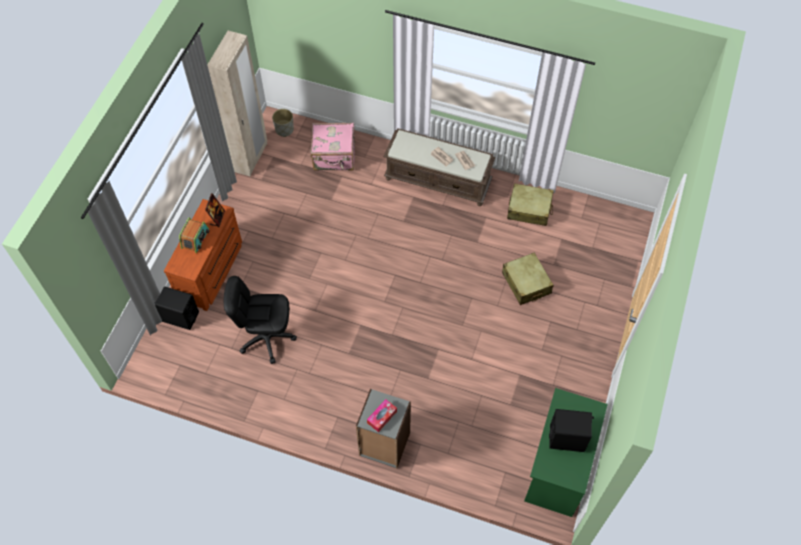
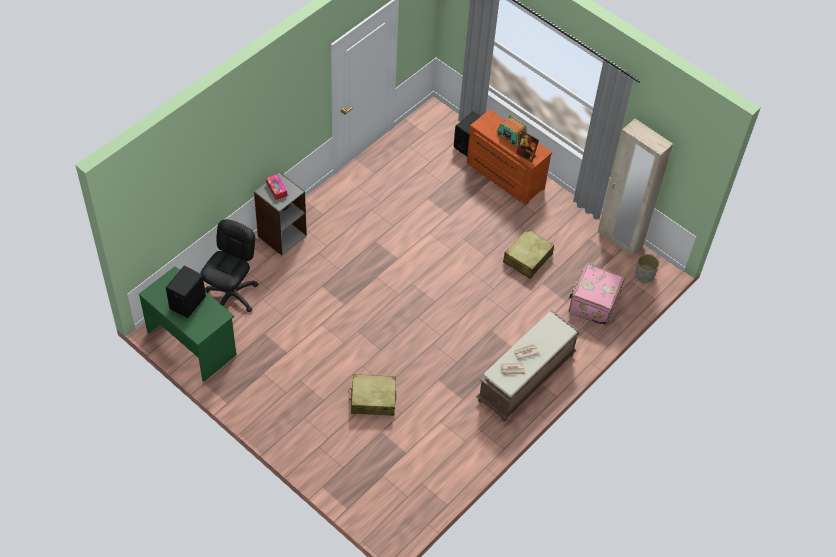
camera: 110 degrees right, 5 degrees down
(267, 337) = (420, 192): black office chair -> black office chair (232, 295)
(529, 209) = (454, 441): beige suitcase -> beige suitcase (527, 259)

